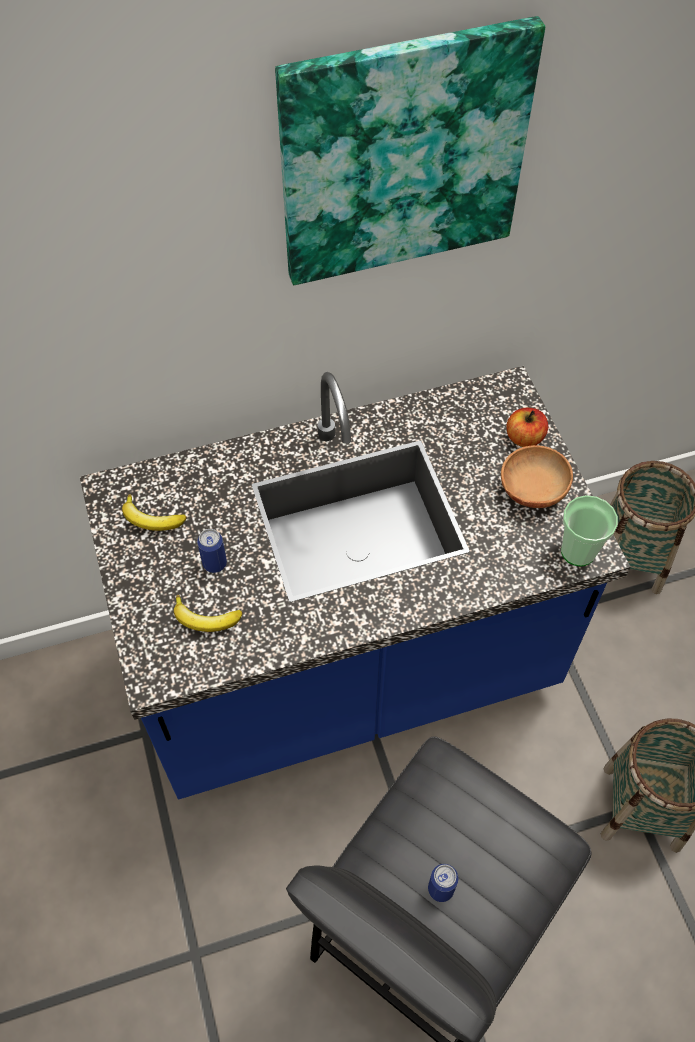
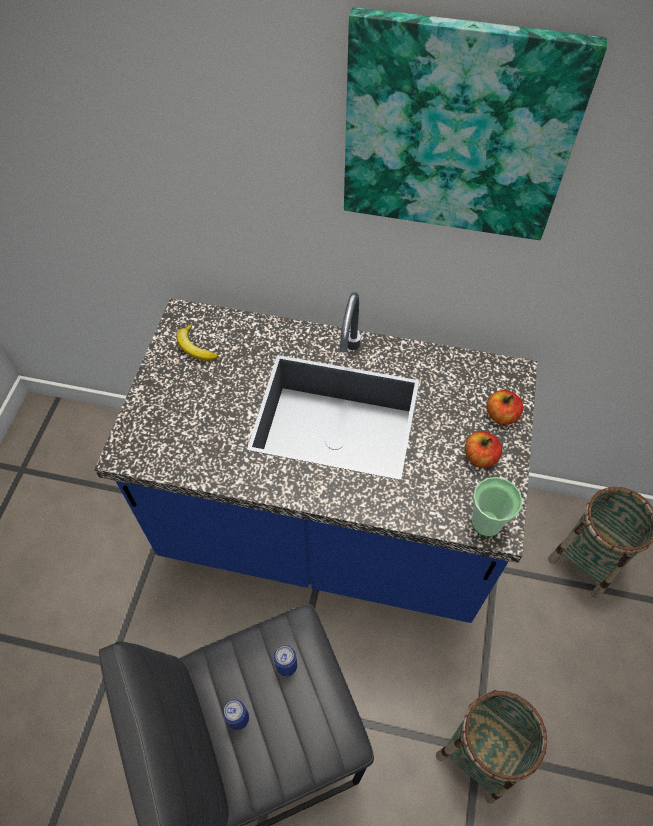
camera: 30 degrees right, 0 degrees up
(205, 619) = (183, 432): banana -> none
(214, 563) = (215, 397): can -> can (286, 666)
(531, 490) = (480, 457): brown bowl -> apple

